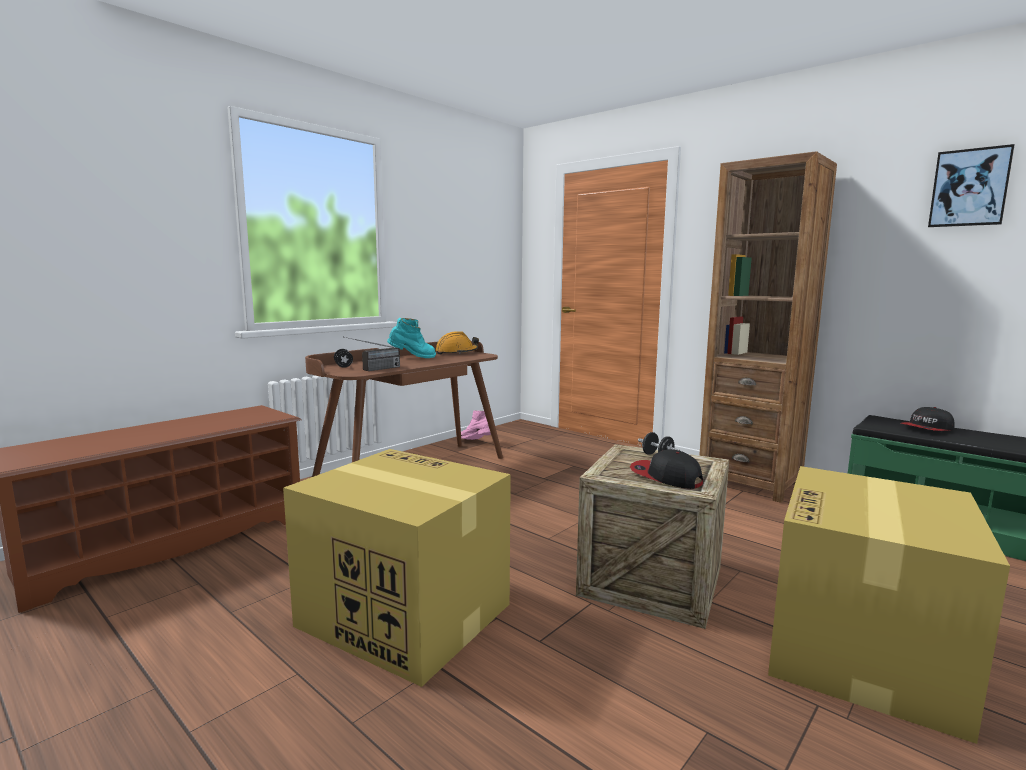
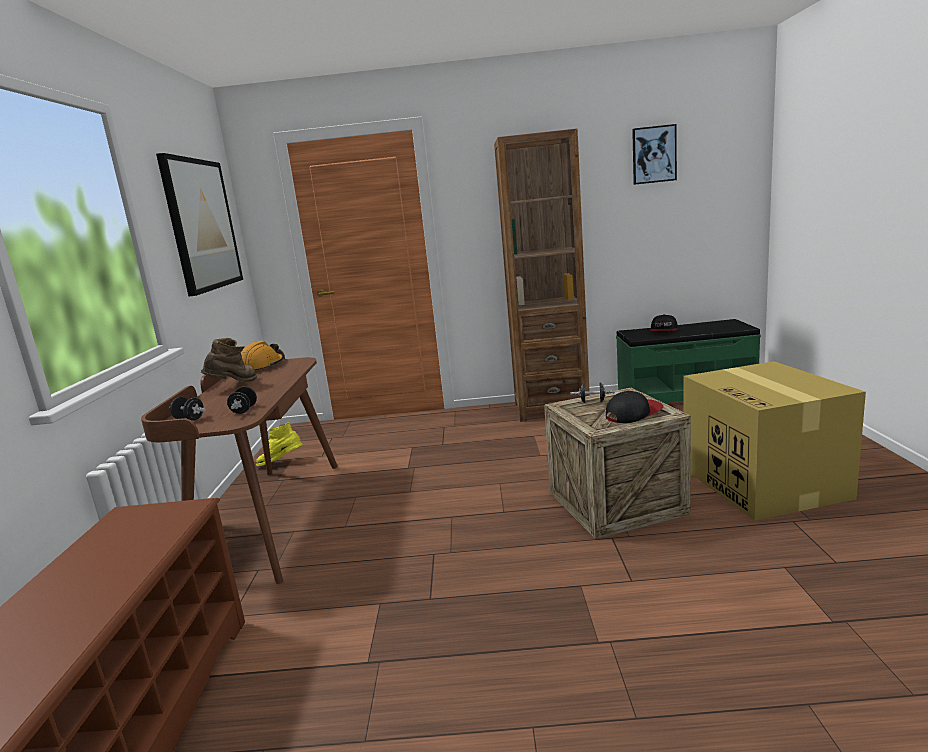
camera: 40 degrees left, 5 degrees up
(373, 369) = (244, 410): radio -> black dumbbell
(402, 614) = (516, 629): cardboard box -> none
(412, 358) = (234, 386): turquoise boot -> brown boot
(465, 236) = (202, 225): none -> picture
(476, 442) = (281, 463): pink boot -> yellow boot
(665, 477) = (633, 413): cap -> cap turned 150 degrees clockwise

